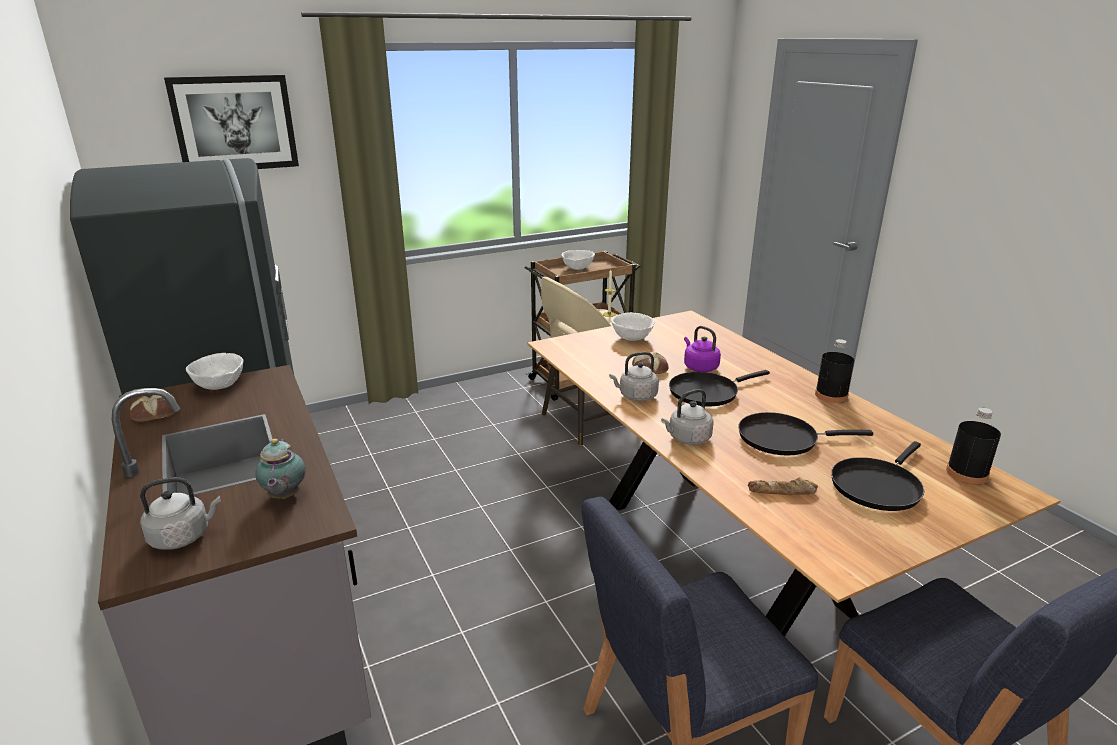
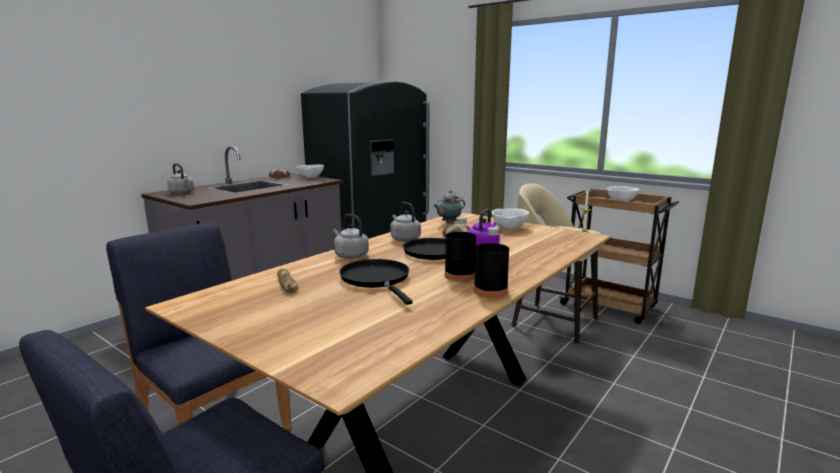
camera: 65 degrees right, 10 degrees down
(234, 123) = (438, 72): picture -> none
(284, 497) = (214, 196): teapot -> teapot (448, 223)
(877, 486) = (315, 314): black frying pan -> none
(966, 473) = (368, 354): black bottle -> black bottle (460, 275)

